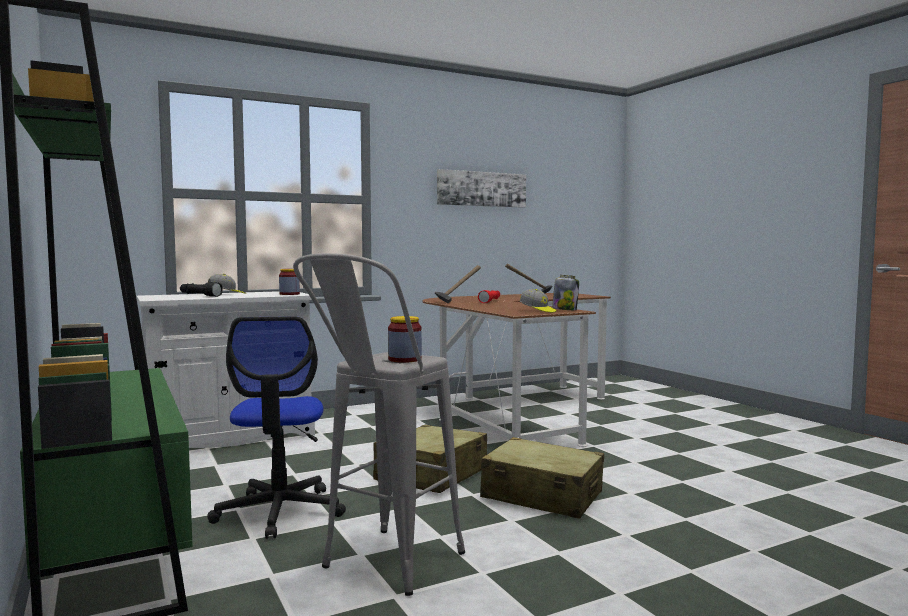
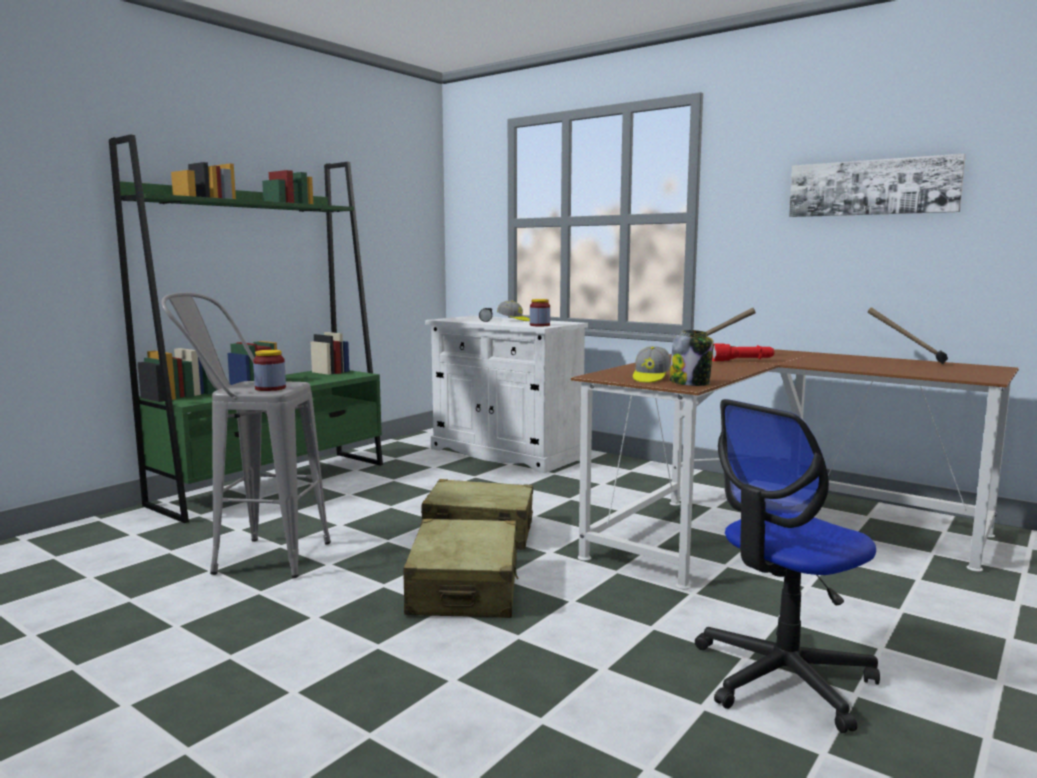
camera: 65 degrees right, 5 degrees up
(279, 512) = (349, 505): office chair -> office chair (782, 678)

